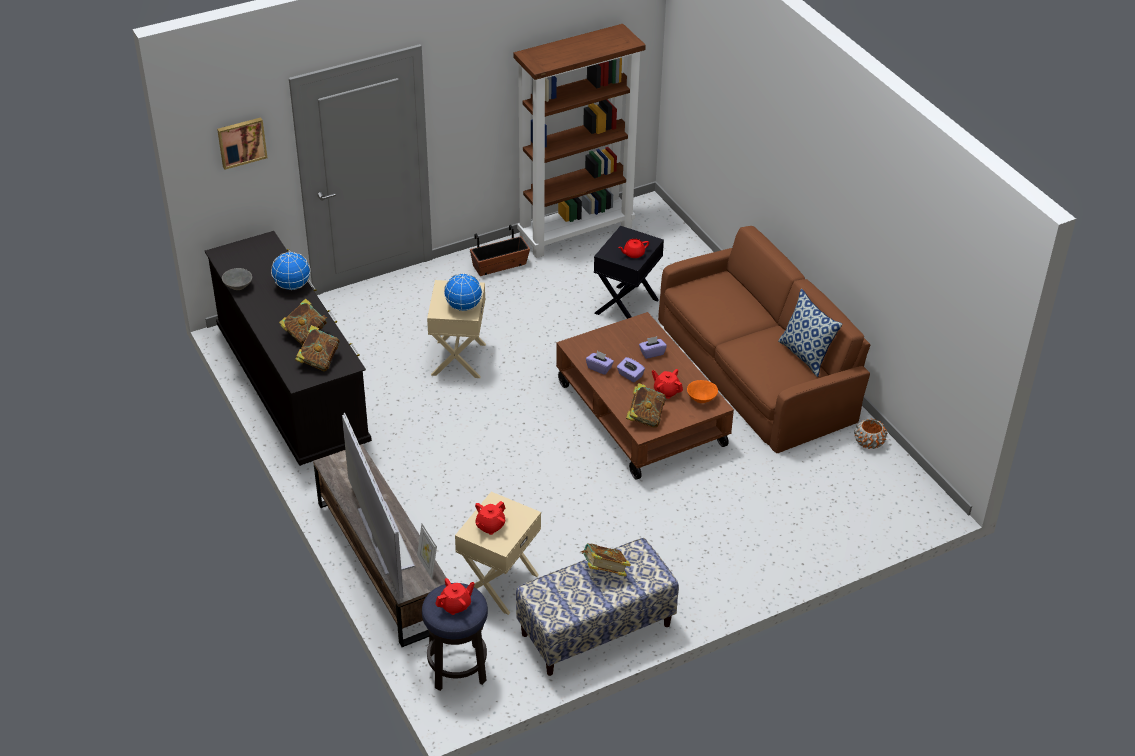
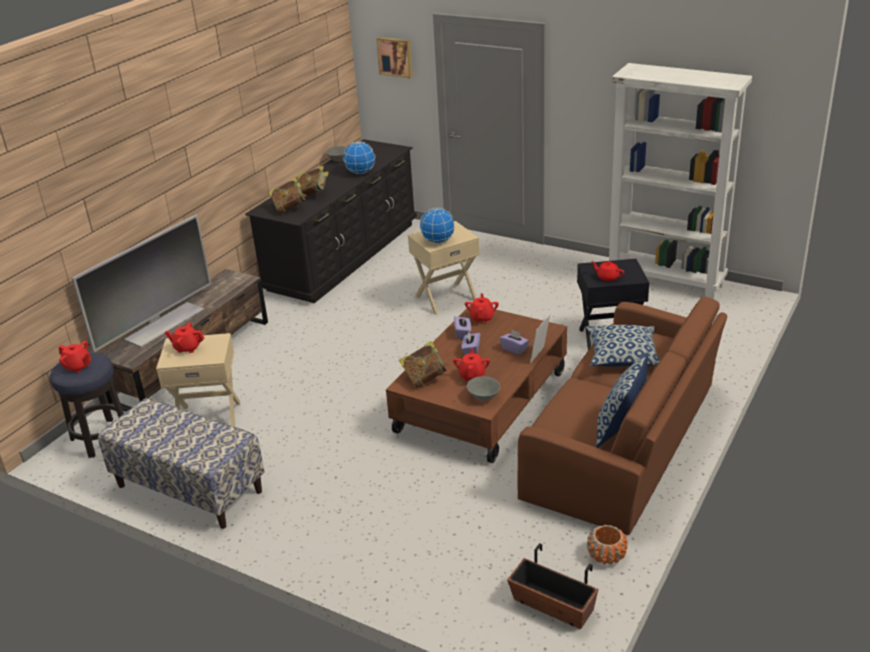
camera: 60 degrees right, 10 degrees down
(427, 565) = (146, 352): picture frame -> picture frame (540, 356)
(499, 265) = (576, 269): planter -> planter (552, 606)
(576, 232) = (666, 281): brown bookcase -> white bookcase
(586, 347) = (482, 318): none -> red teapot
(604, 571) = (195, 431): book -> none
(702, 399) = (484, 397): orange bowl -> grey bowl
(722, 307) = (622, 356): none -> pillow

